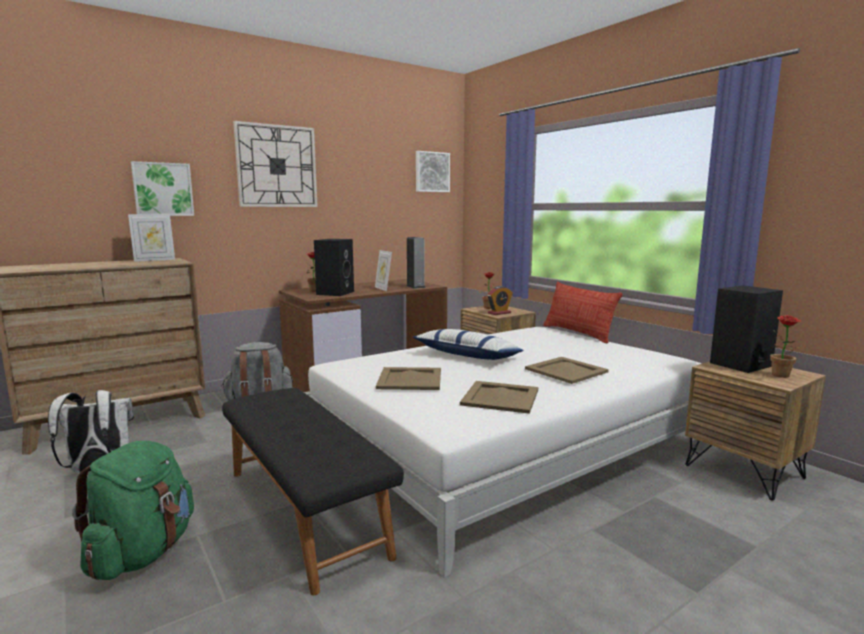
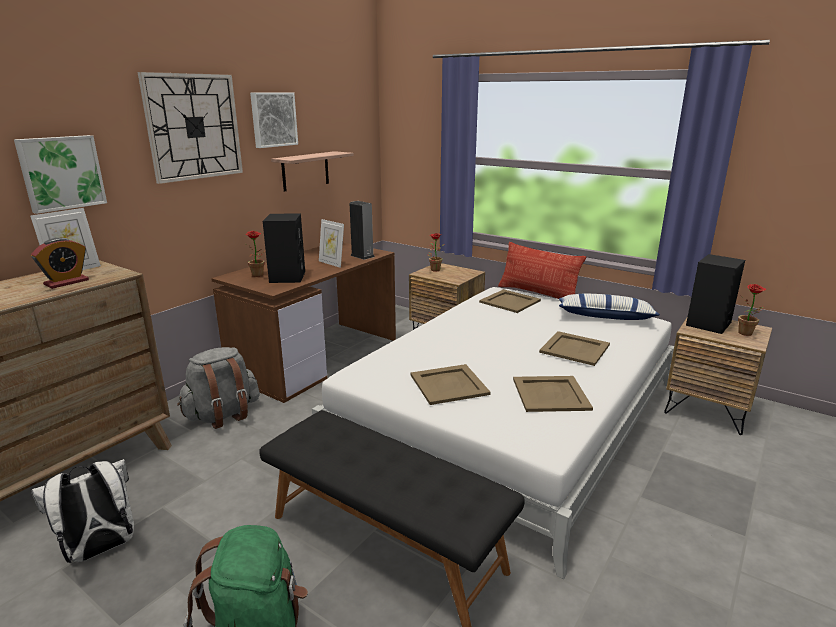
camera: 20 degrees left, 10 degrees up
(381, 213) = (305, 171): none -> shelf
(431, 172) = (351, 117): picture -> picture (273, 119)
(467, 355) = (471, 341): pillow -> pillow (605, 317)
(499, 313) = (453, 277): alarm clock -> alarm clock (66, 282)
(541, 335) = (509, 301): none -> beige tray

